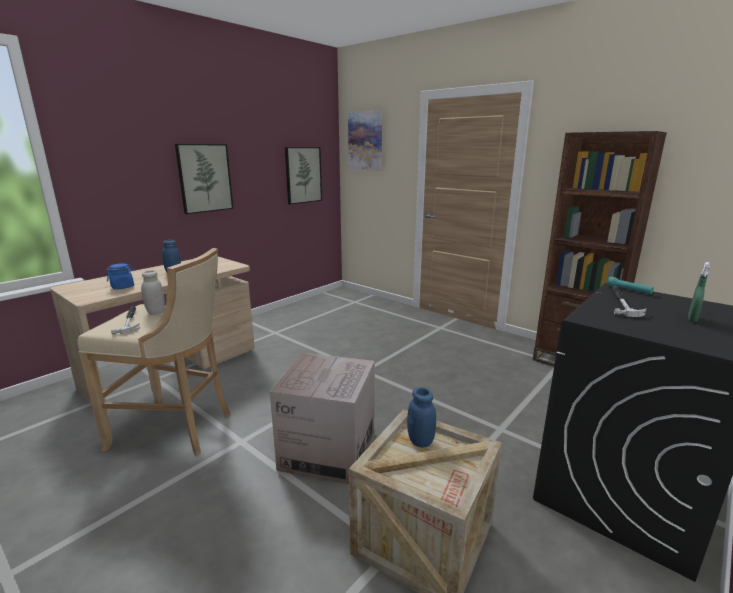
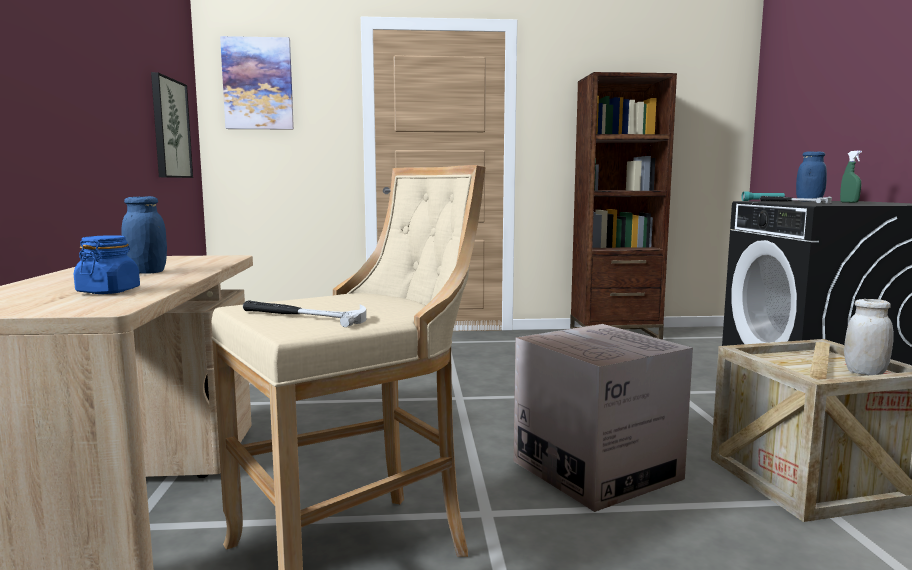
camera: 45 degrees left, 10 degrees down
(156, 312) = (300, 305): white jar -> white jar (865, 372)
(204, 178) = (67, 99): picture -> none
(420, 441) = (780, 360): blue jar -> blue jar (809, 201)

